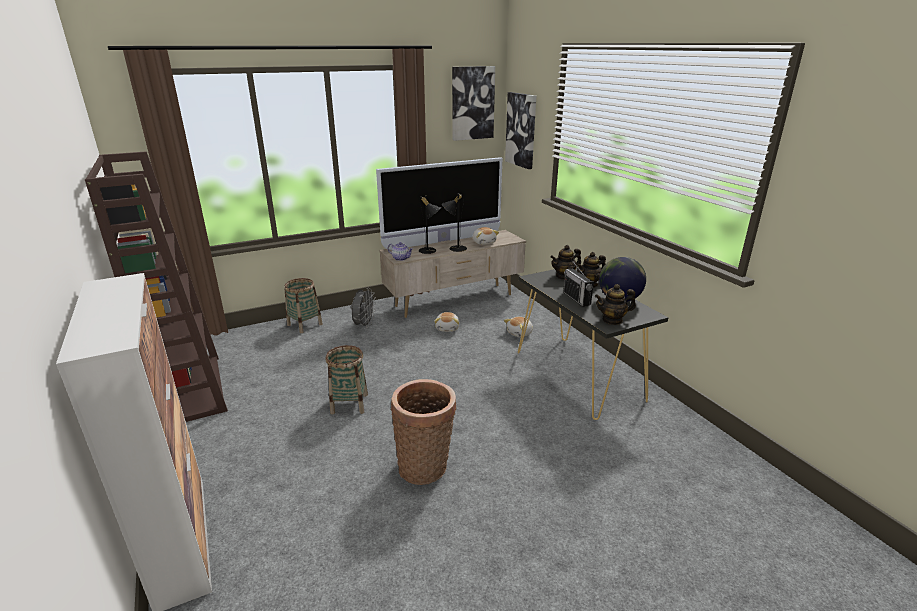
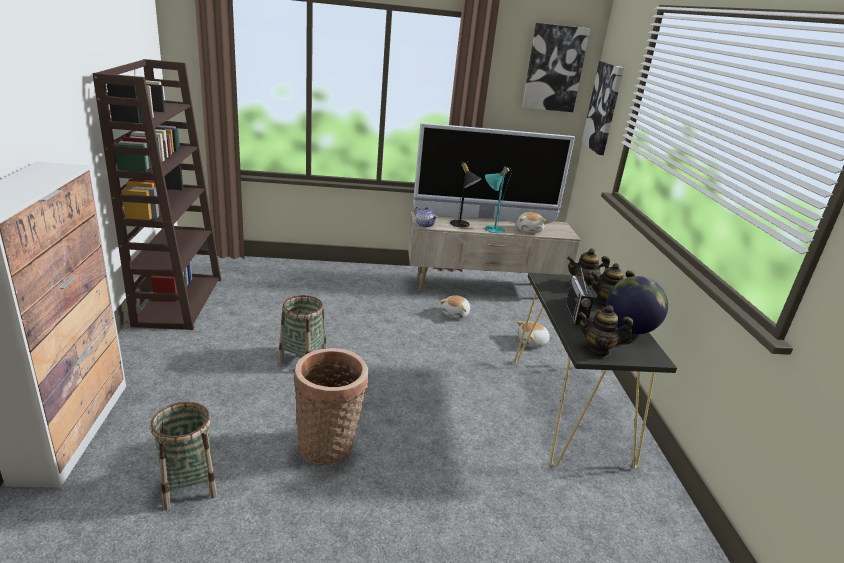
camera: 20 degrees right, 0 degrees up
(305, 324) = (317, 271): basket -> basket (188, 486)
(364, 325) = (373, 287): grey fan -> none
(454, 248) = (491, 228): black table lamp -> turquoise table lamp

